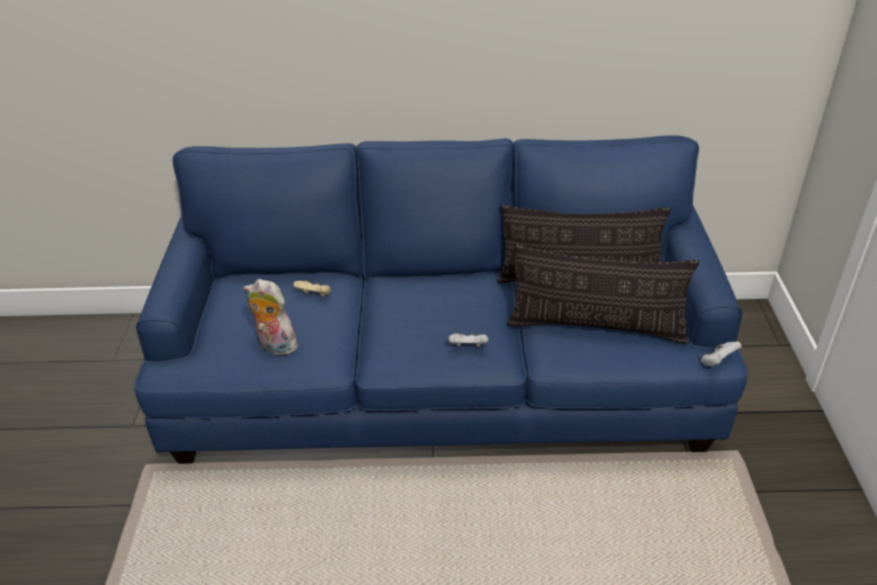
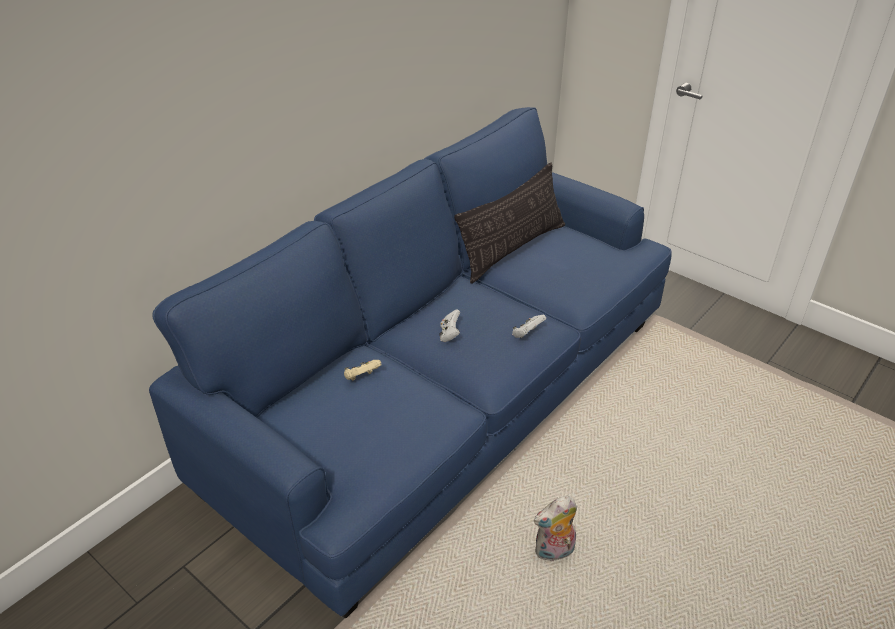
camera: 50 degrees left, 0 degrees up
(274, 346) = (399, 432): plush toy -> plush toy (554, 552)
(596, 326) = (571, 271): pillow -> none
(717, 362) = (654, 250): white game controller -> white game controller (449, 334)

